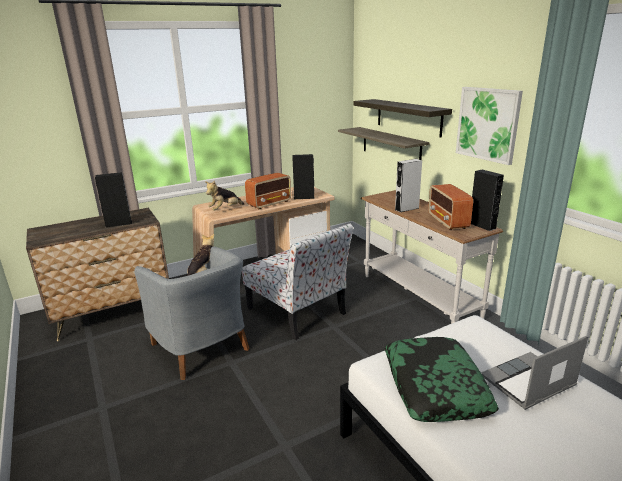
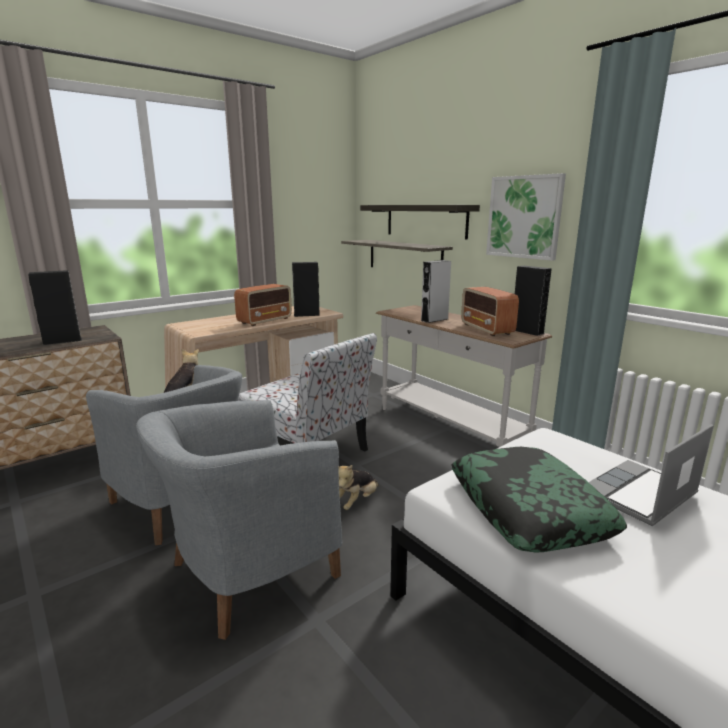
camera: 10 degrees left, 5 degrees down
(225, 210) = (209, 327): plush toy -> plush toy (356, 501)
(242, 406) = (248, 572): none -> grey armchair

